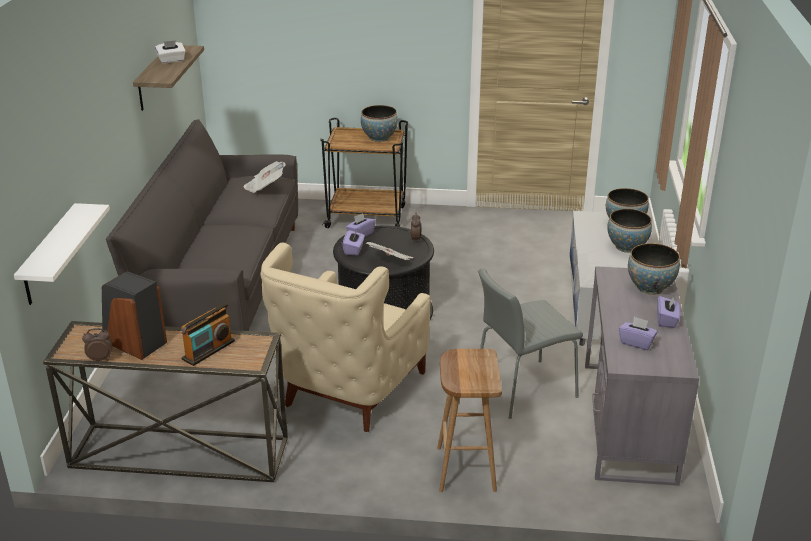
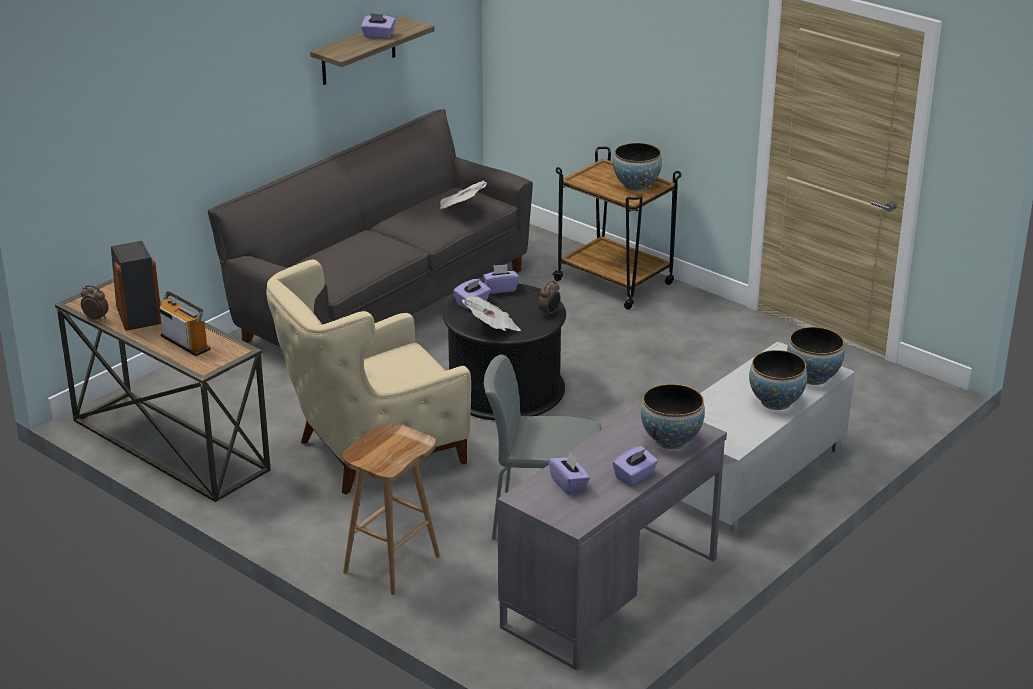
camera: 35 degrees right, 0 degrees up
(49, 255) = (105, 206): white shelf -> none
(171, 60) = (378, 36): white tissue box -> purple tissue box
(208, 350) = (185, 343): radio -> radio turned 120 degrees counterclockwise

